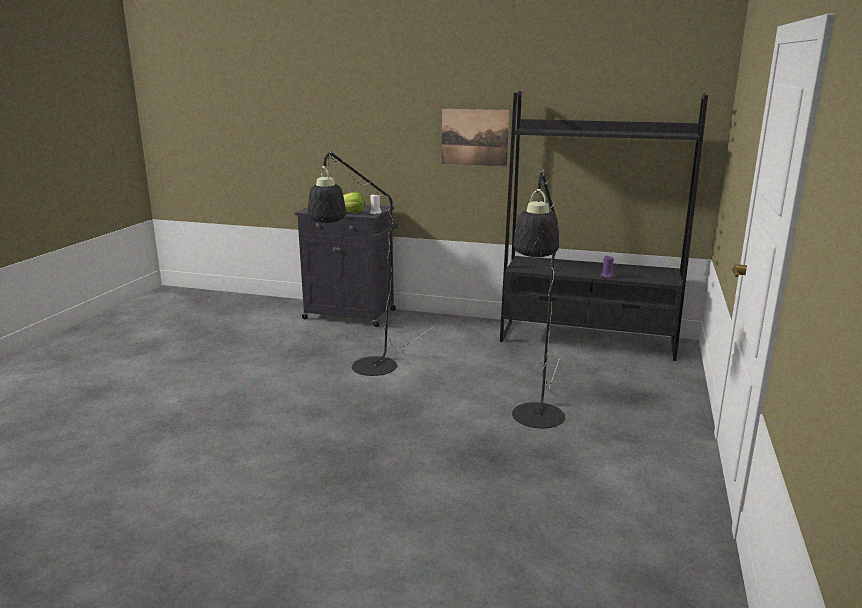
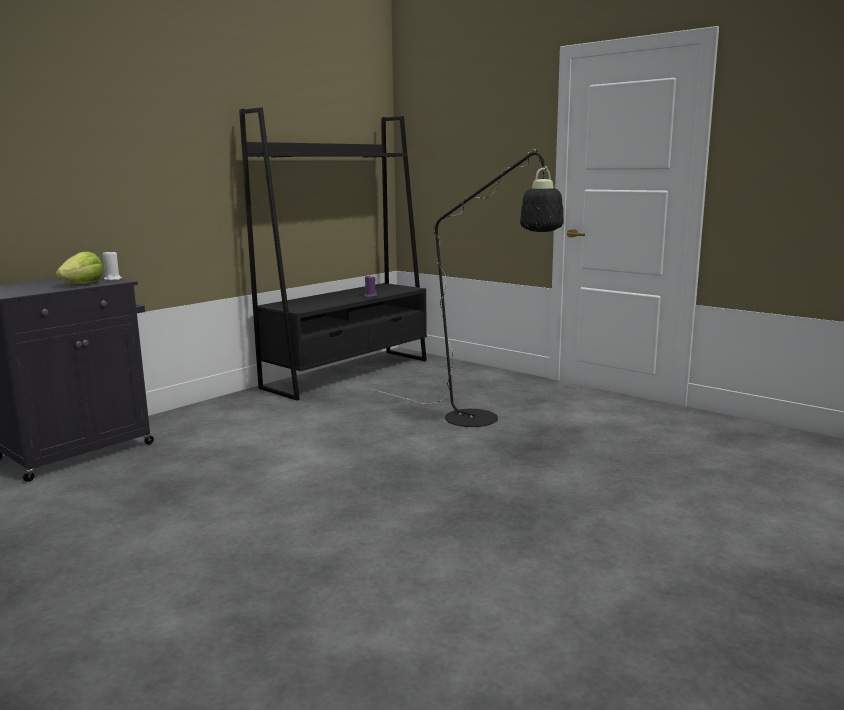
camera: 65 degrees left, 5 degrees down
(367, 370) = (275, 468): black floor lamp -> none
(474, 137) = (190, 167): picture -> none

